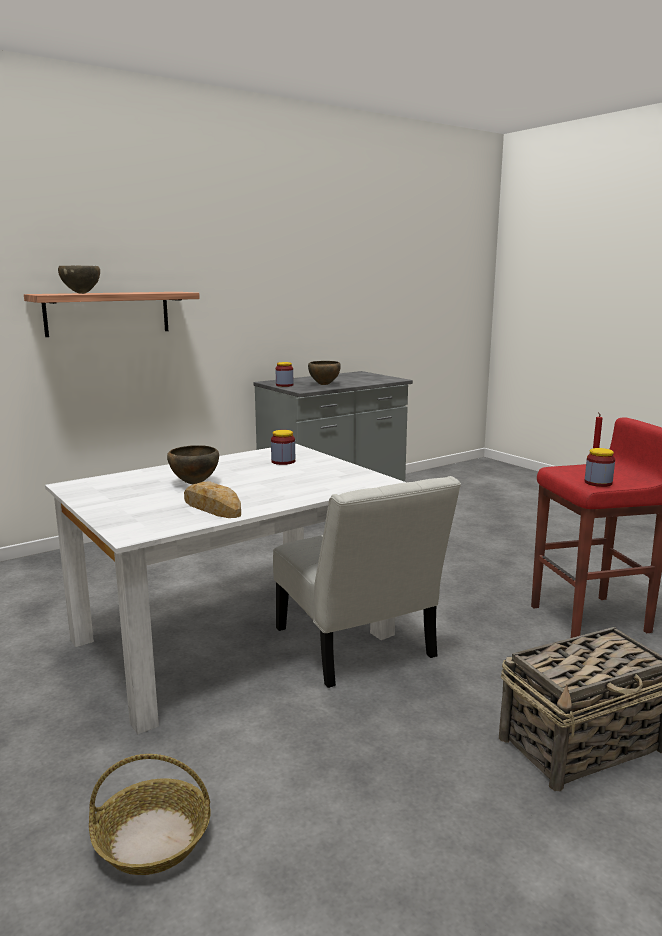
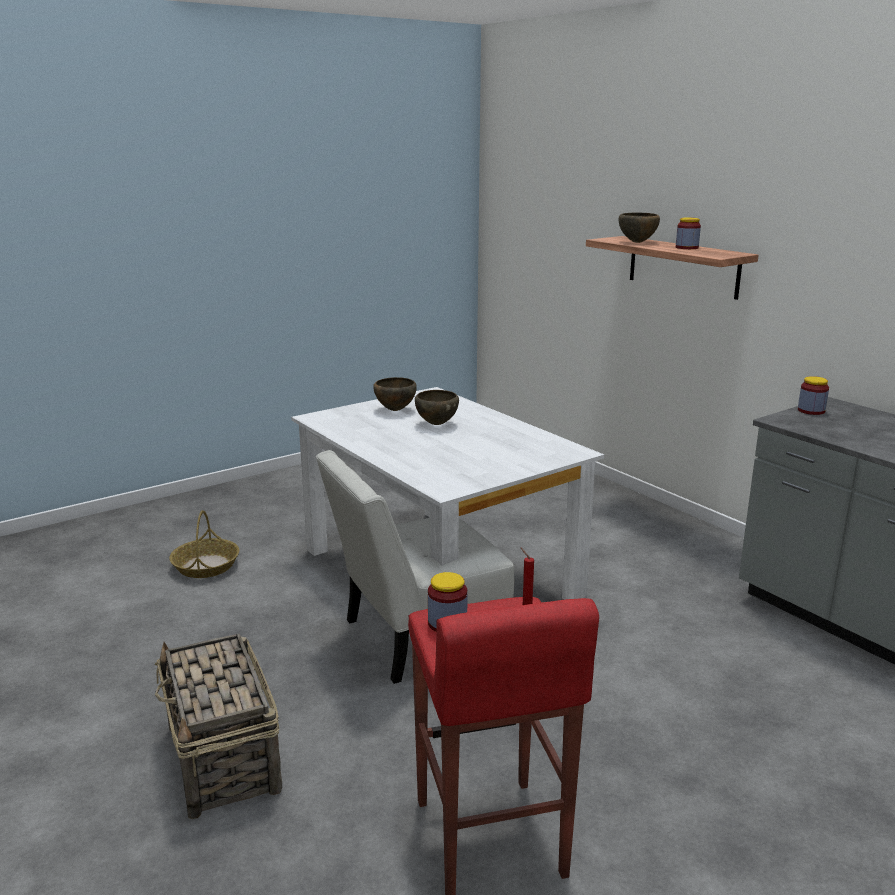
camera: 90 degrees right, 5 degrees up
(212, 507) = (369, 433): bread -> none
(283, 461) = (516, 450): jar -> jar (687, 247)
(324, 384) = (841, 430): brown bowl -> brown bowl (395, 410)

